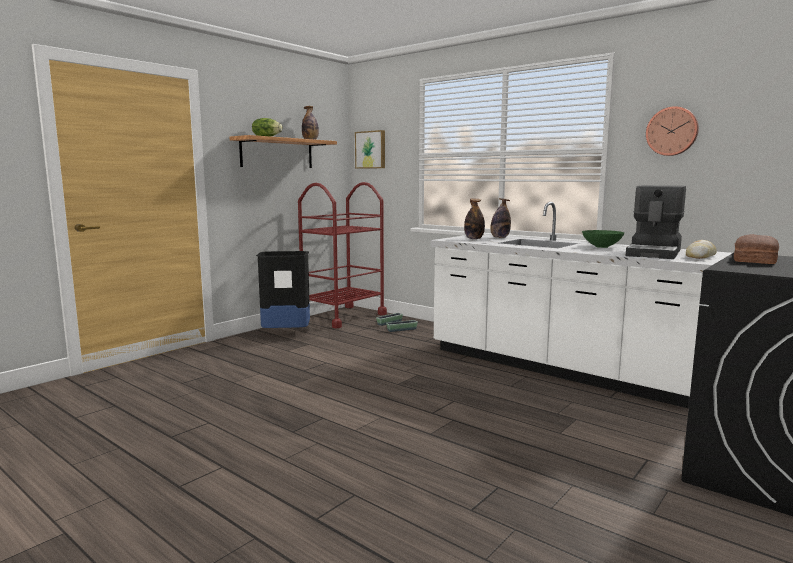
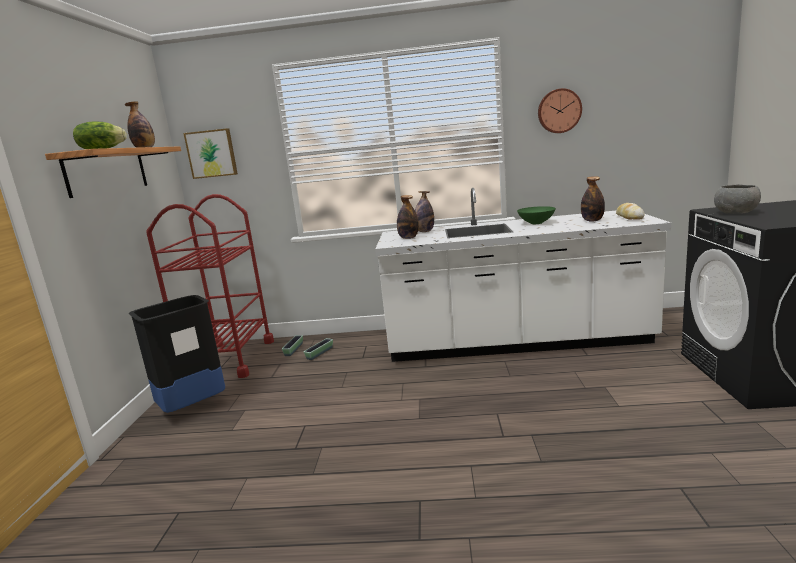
camera: 35 degrees left, 5 degrees up
(655, 253) = (592, 220): coffee machine -> bottle
(753, 259) = (735, 213): bread -> grey bowl

